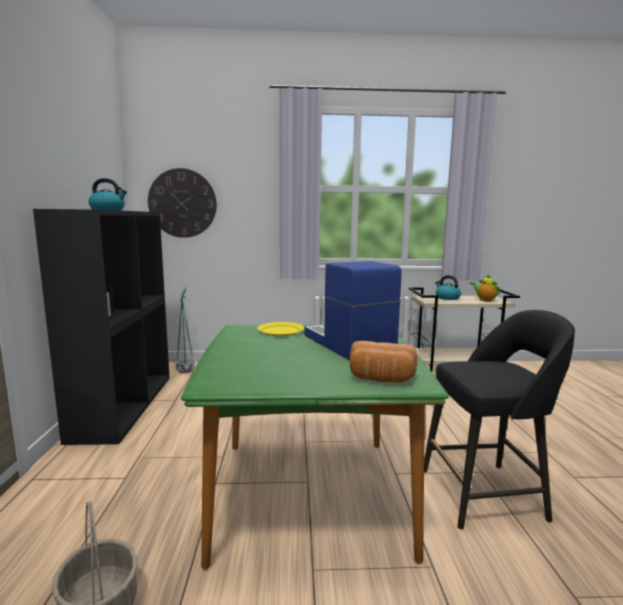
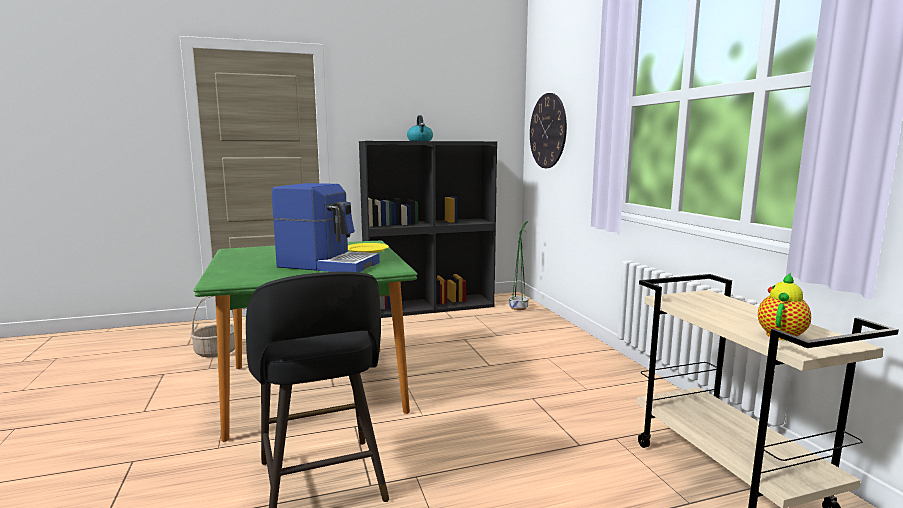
camera: 75 degrees right, 0 degrees up
(347, 344) = (328, 264): coffee machine -> coffee machine turned 60 degrees clockwise
(381, 379) = (232, 274): bread -> none
(447, 298) = (734, 308): kettle -> none

